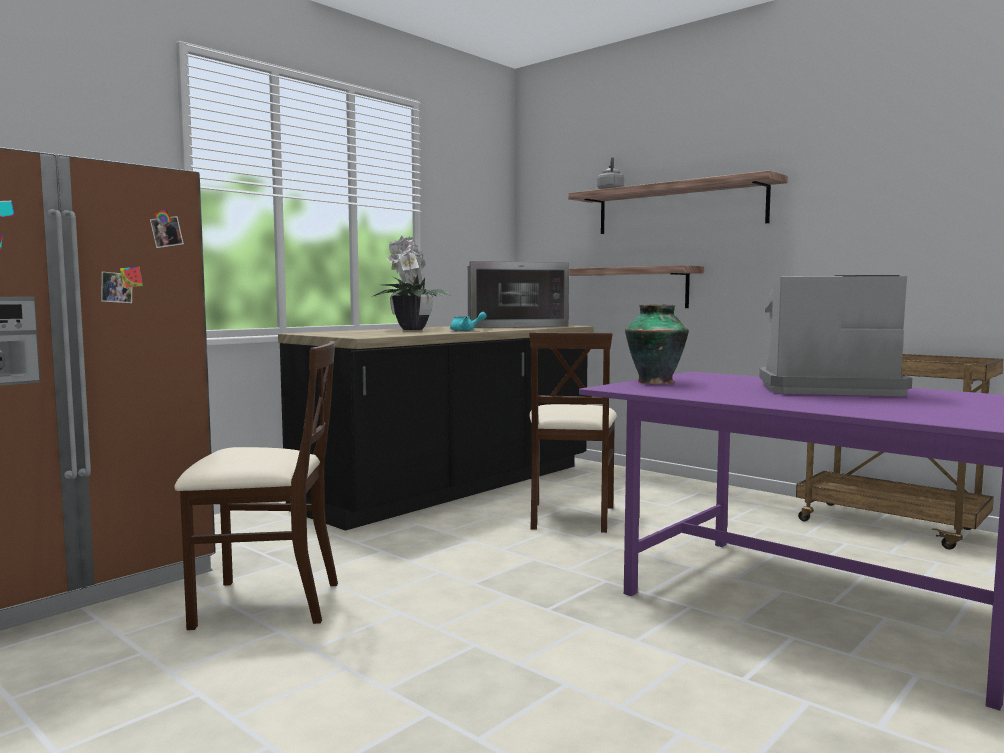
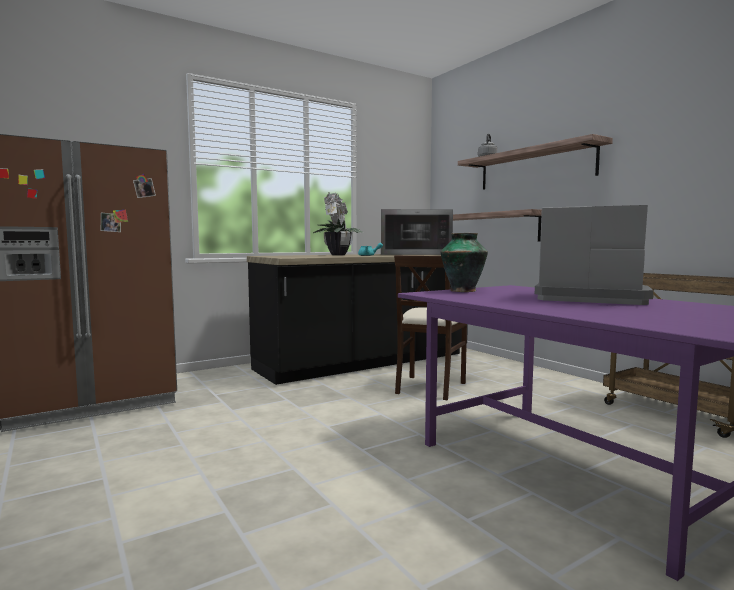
camera: 15 degrees right, 0 degrees up
(265, 603) = (190, 425): beige chair -> none

